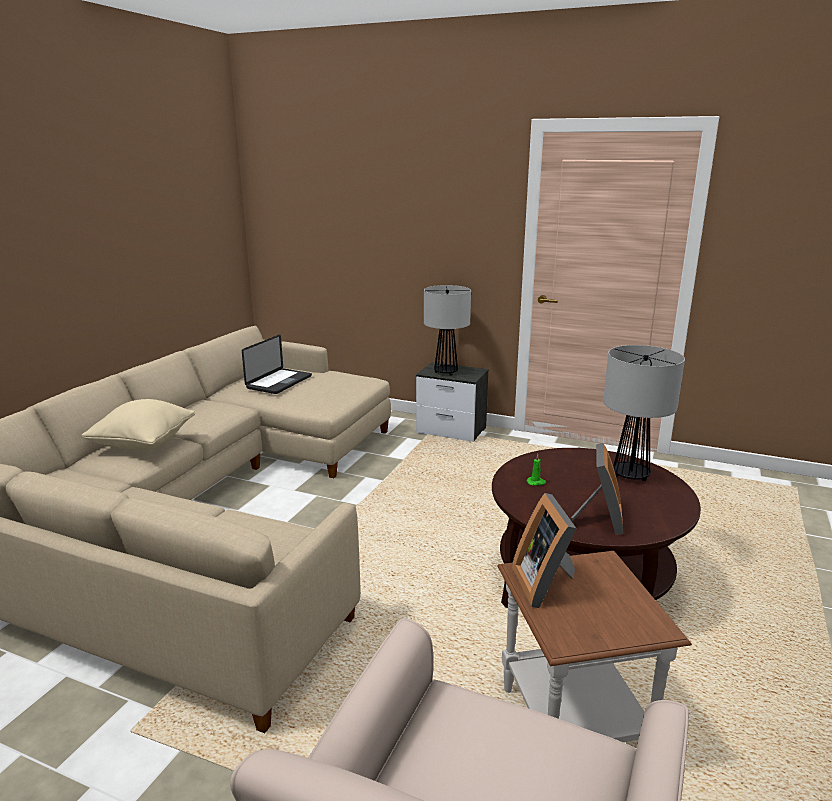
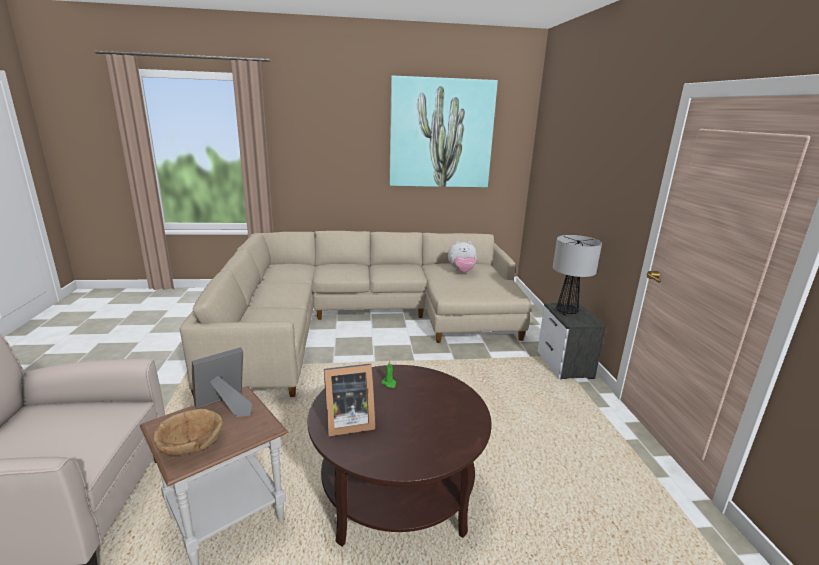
camera: 60 degrees right, 0 degrees up
(144, 444) = (347, 269): beige pillow -> none
(145, 190) = (441, 134): none -> picture
(279, 382) = (461, 272): laptop -> plush toy
(621, 618) = (190, 444): none -> brown bowl
(630, 475) = (446, 428): table lamp -> none

